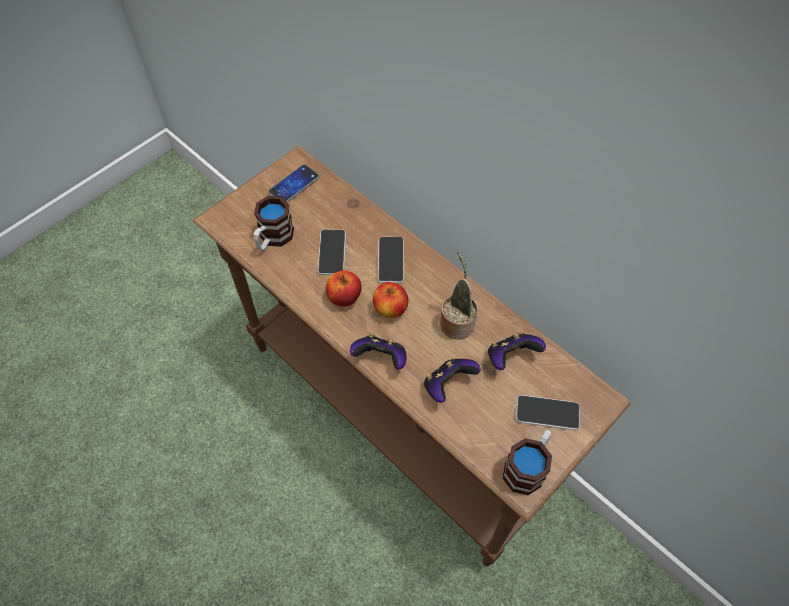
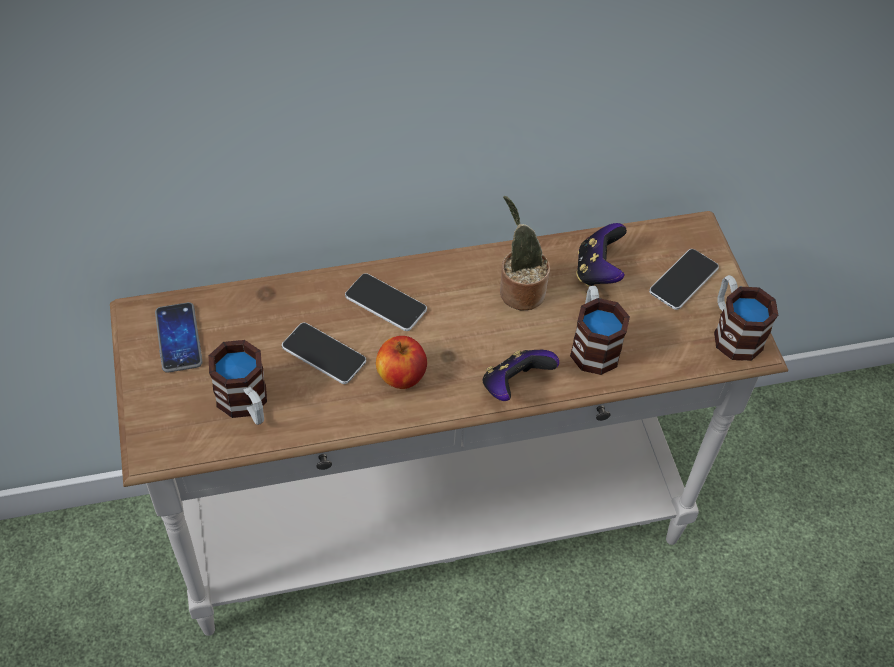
camera: 60 degrees left, 5 degrees down
(390, 309) = (454, 341): apple -> none
(394, 419) = (434, 529): brown console table -> white console table
(447, 385) = (592, 344): game controller -> mug

